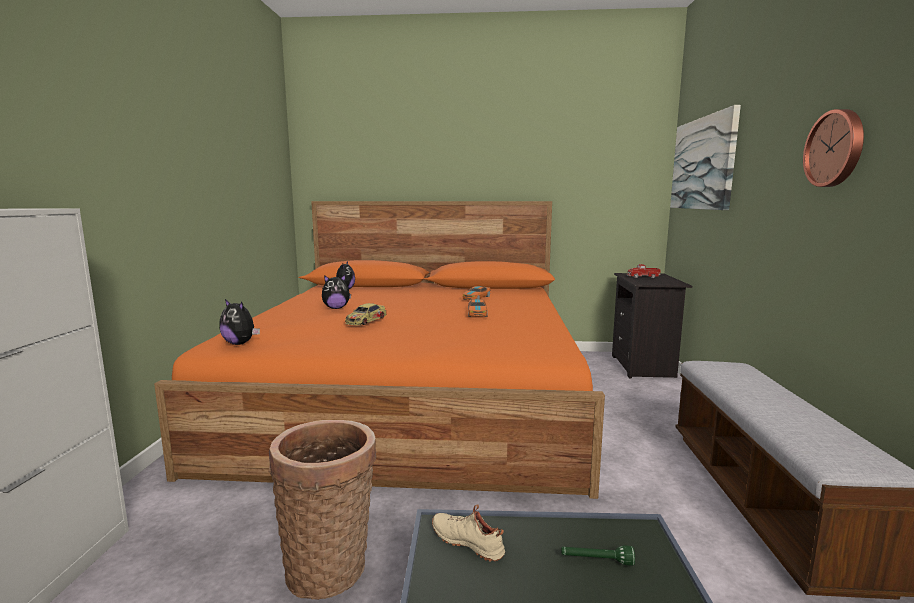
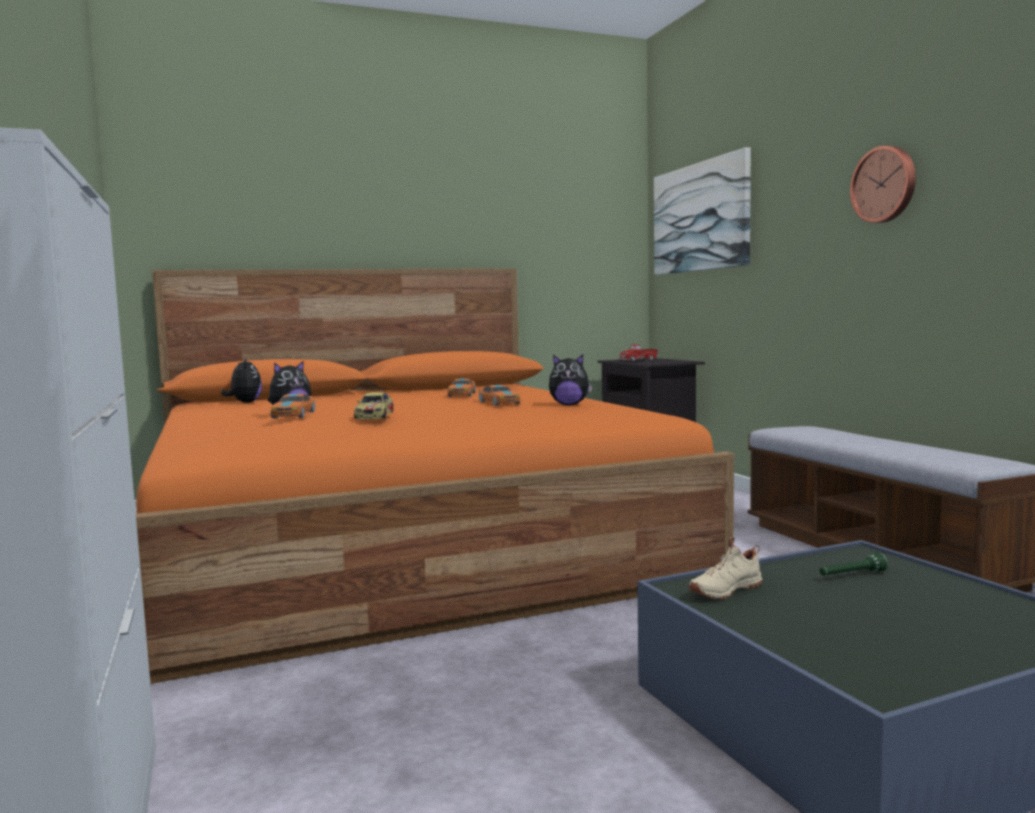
camera: 25 degrees left, 5 degrees down
(240, 343) = (236, 449): plush toy -> plush toy (569, 405)
(321, 313) = (294, 415): none -> toy car
(330, 566) = (514, 699): basket -> none
(468, 541) = (724, 590): beige shoe -> beige shoe turned 45 degrees counterclockwise

